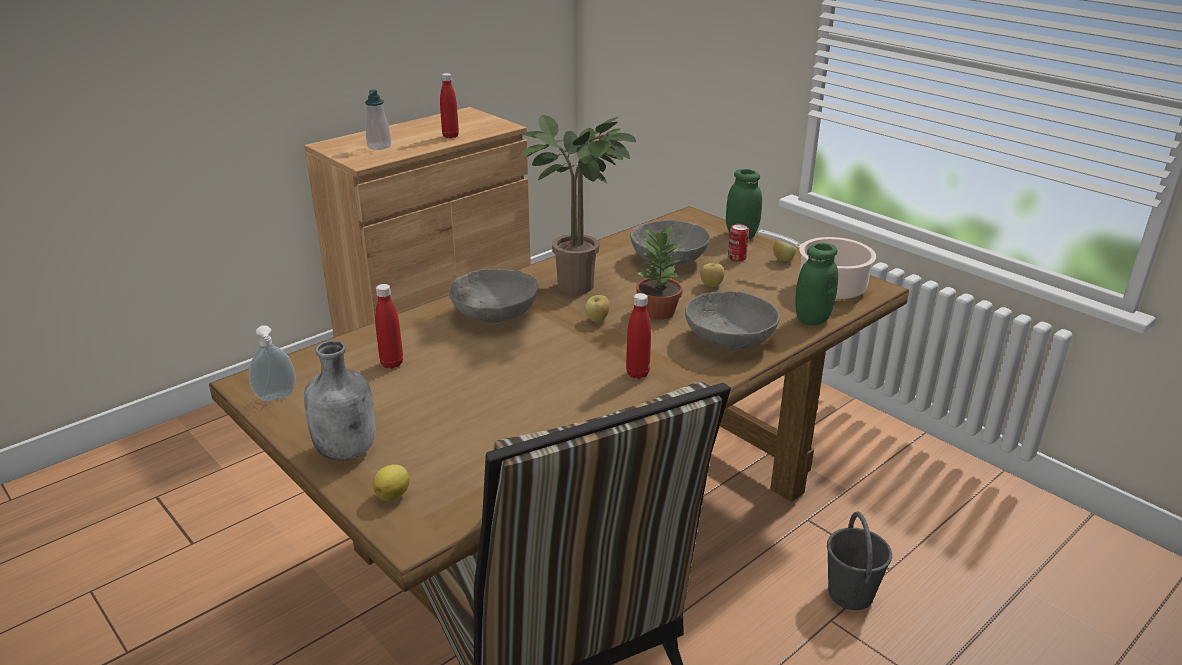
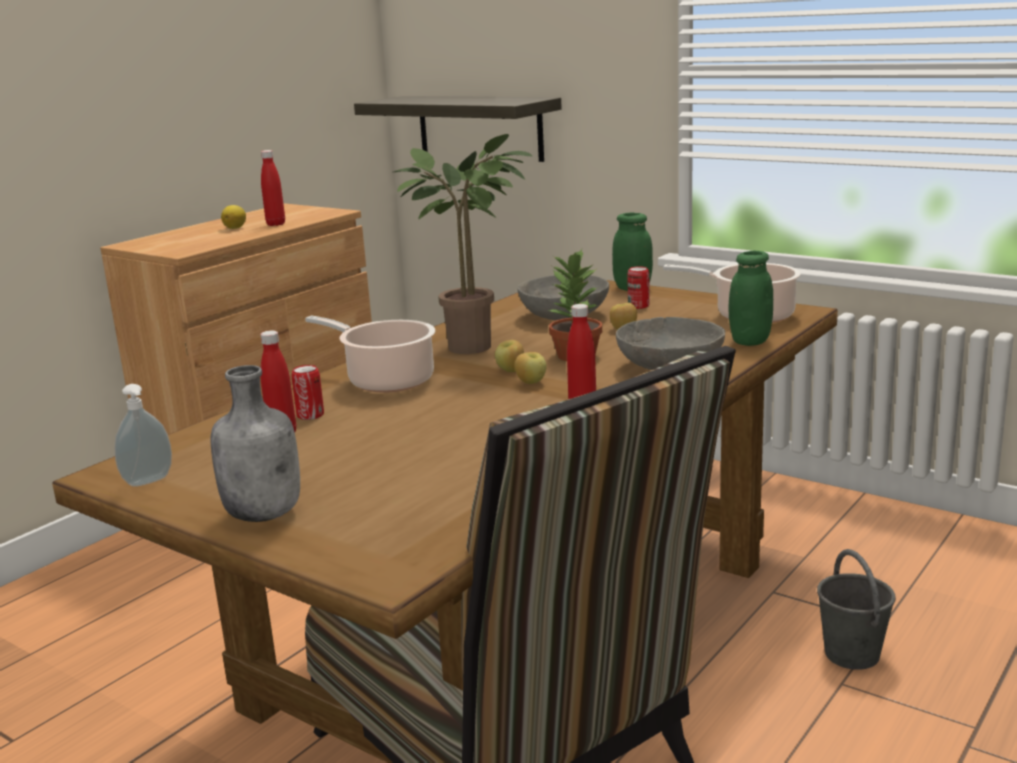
camera: 10 degrees left, 10 degrees down
(379, 146) = (194, 239): soap dispenser -> none
(393, 495) = (345, 544): lemon -> lemon (235, 228)
(421, 345) = (310, 415): none -> can
(494, 314) = (386, 380): grey bowl -> cooking pot
(648, 52) = (479, 127): none -> shelf
(783, 260) = (690, 302): apple -> apple (531, 382)

